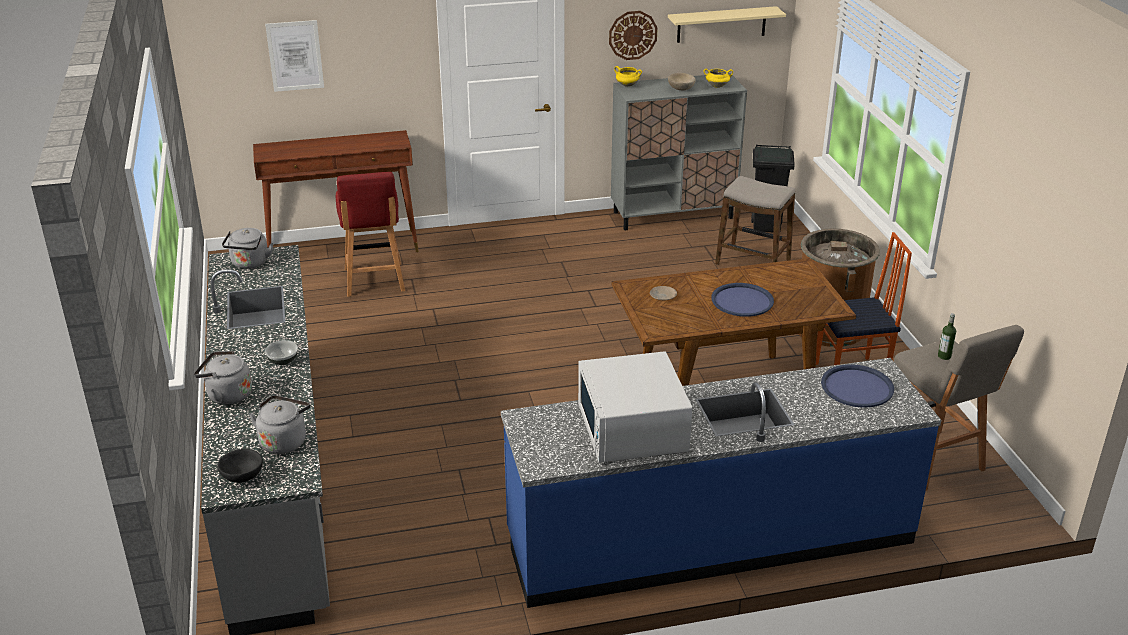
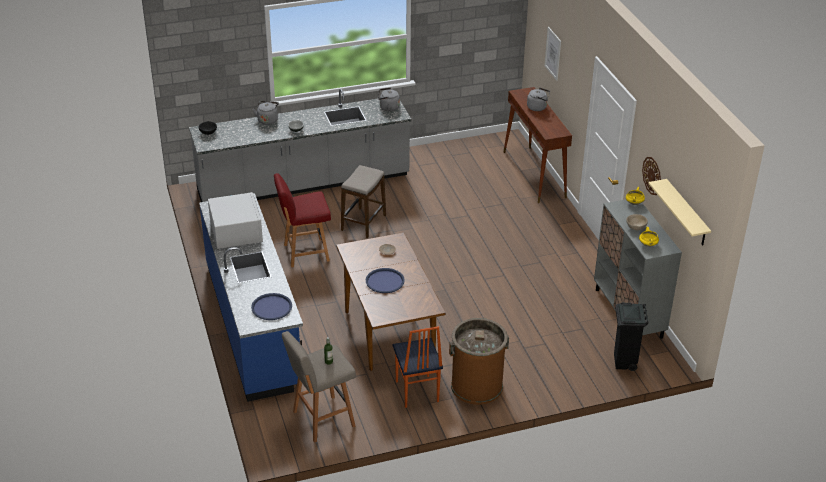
camera: 85 degrees right, 5 degrees up
(284, 441) = (232, 139): grey kettle -> grey kettle (538, 107)
(374, 280) = (497, 190): red chair -> red chair (305, 253)
(632, 430) = (236, 231): white microwave -> white microwave turned 90 degrees clockwise
(752, 262) = (563, 352): stool -> stool (363, 223)

